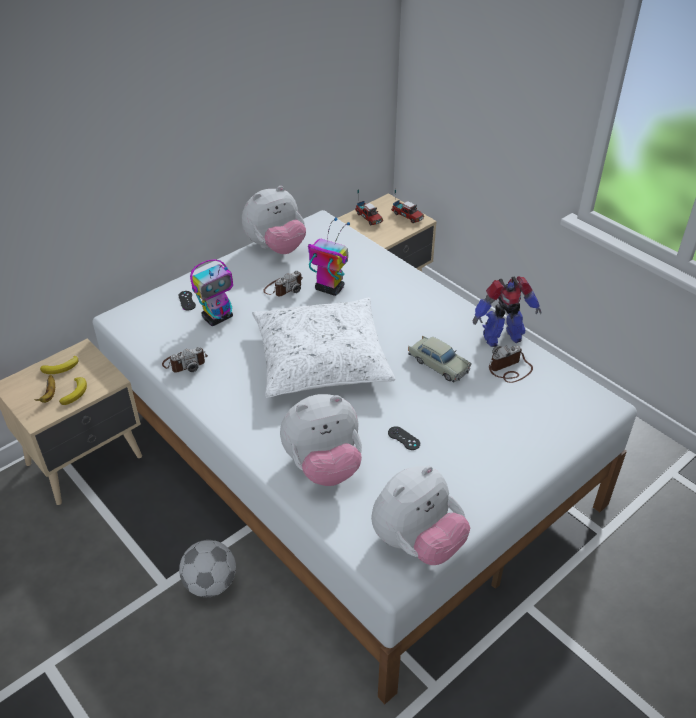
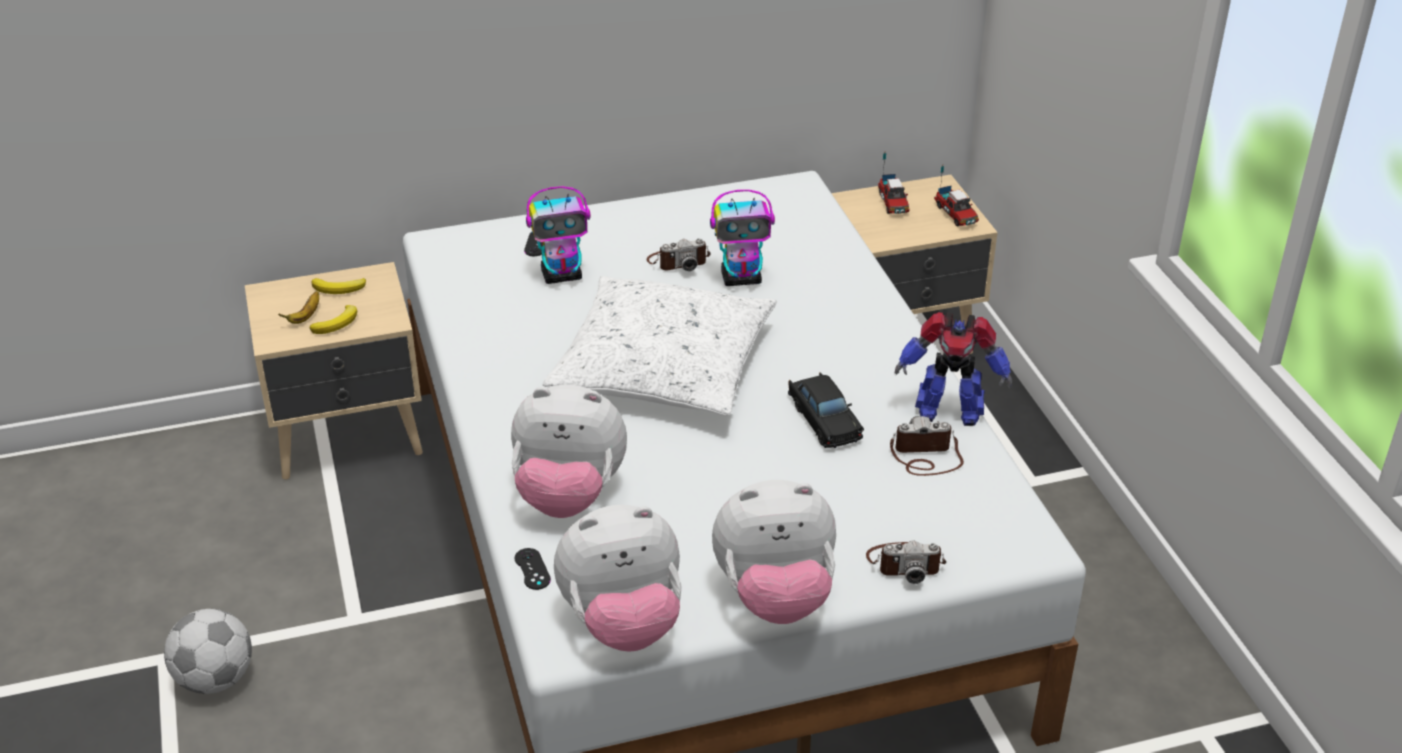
camera: 25 degrees right, 5 degrees down
(185, 363) = (481, 320): camera -> camera (905, 563)
(211, 583) = (414, 638): football -> football (216, 679)
(276, 248) = (707, 205): plush toy -> plush toy (775, 597)
(329, 288) = (742, 279): toy robot -> toy robot turned 120 degrees clockwise
(404, 438) = (701, 497): black game controller -> black game controller (532, 569)
(438, 364) = (824, 420): beige toy car -> black toy car

